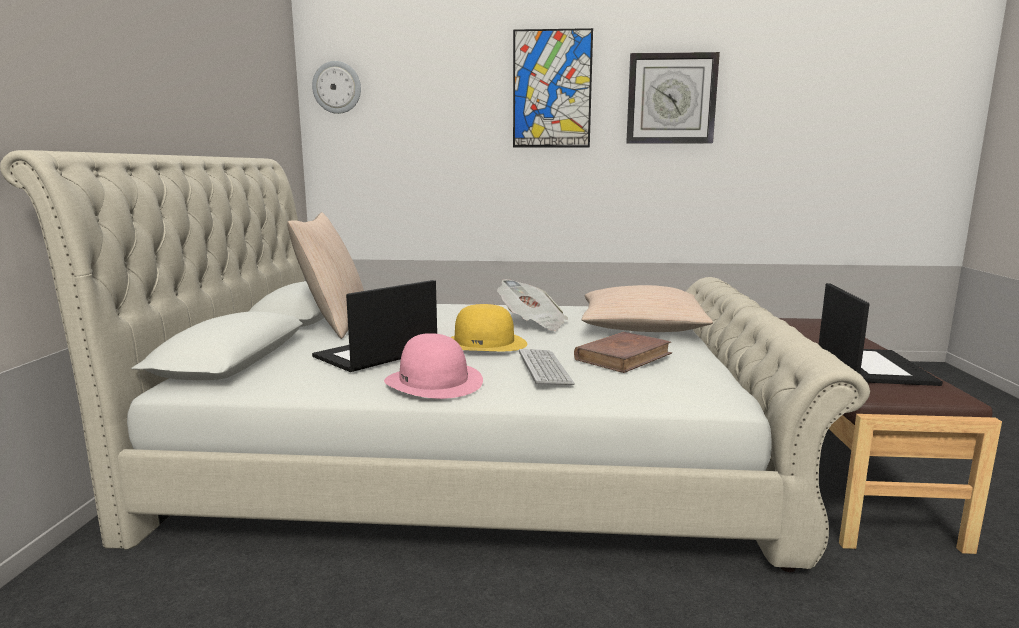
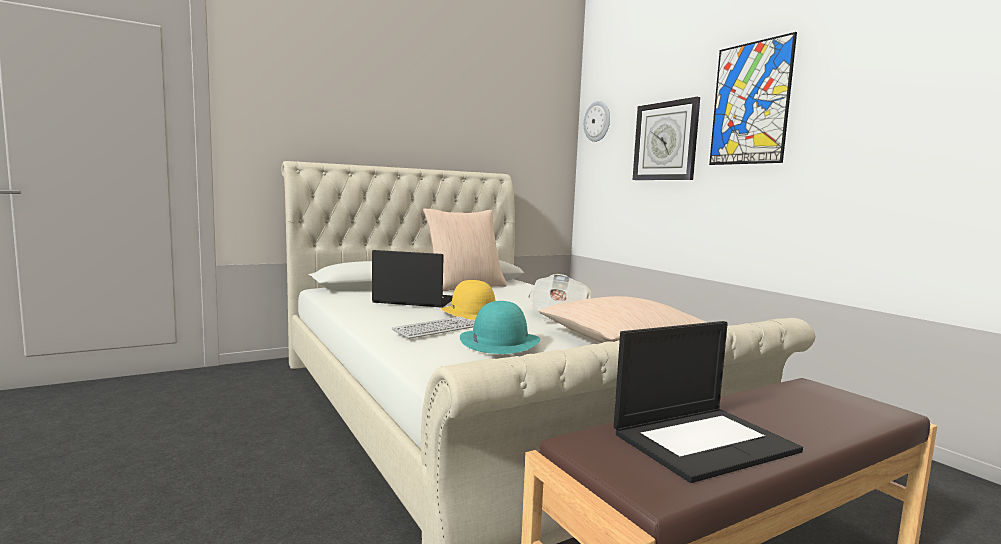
camera: 55 degrees right, 5 degrees down
(434, 381) = (378, 316): pink hat -> none
(623, 357) = (499, 341): brown book -> turquoise hat
(671, 99) = (887, 98): wall clock -> wall clock (665, 141)

